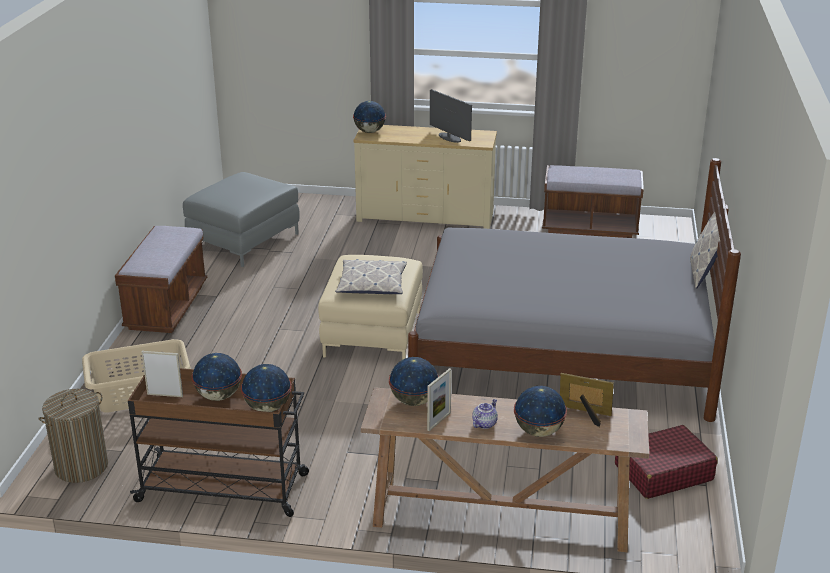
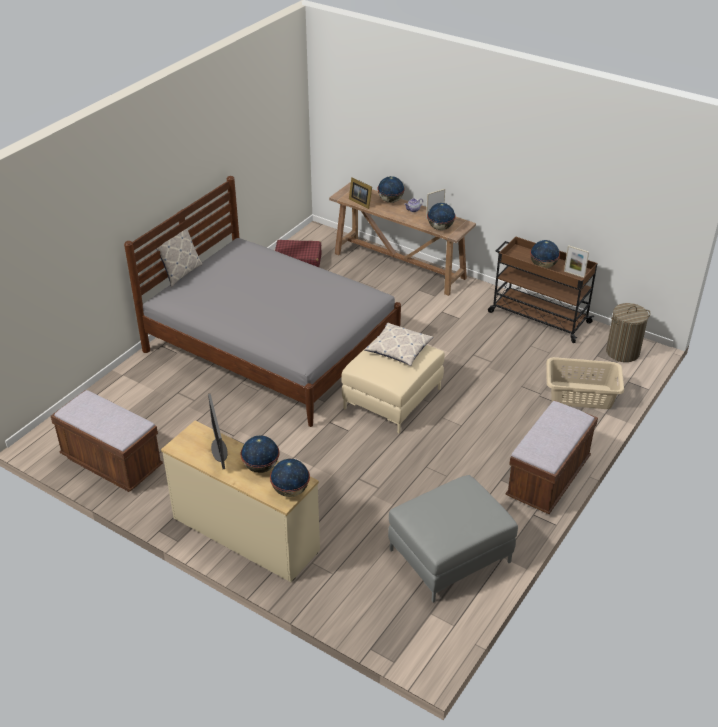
camera: 155 degrees left, 10 degrees up
(267, 408) = (517, 253): globe -> globe (261, 467)

